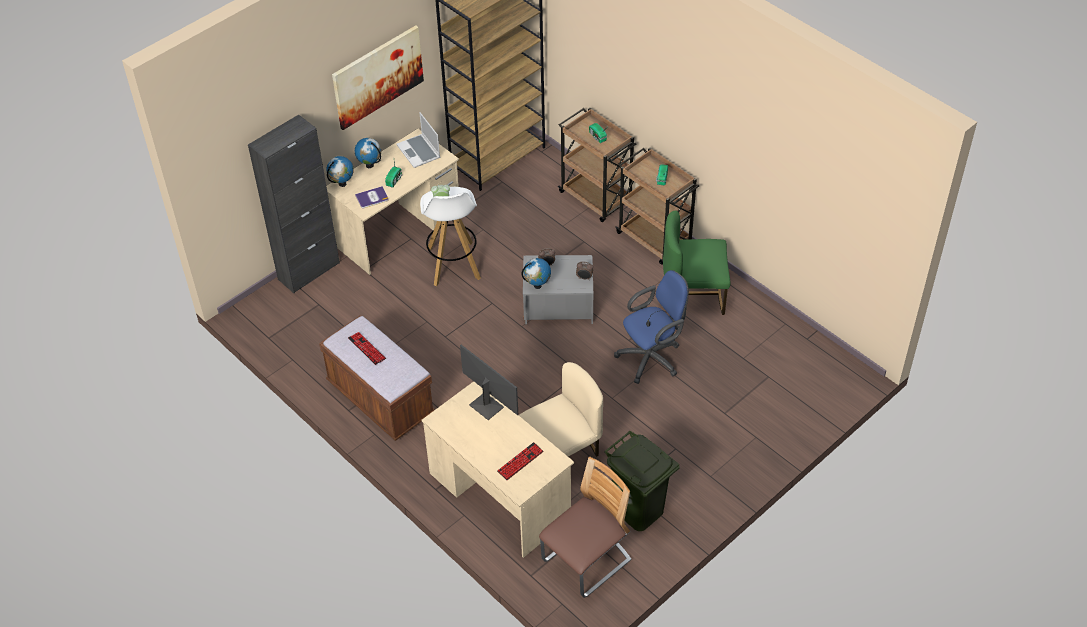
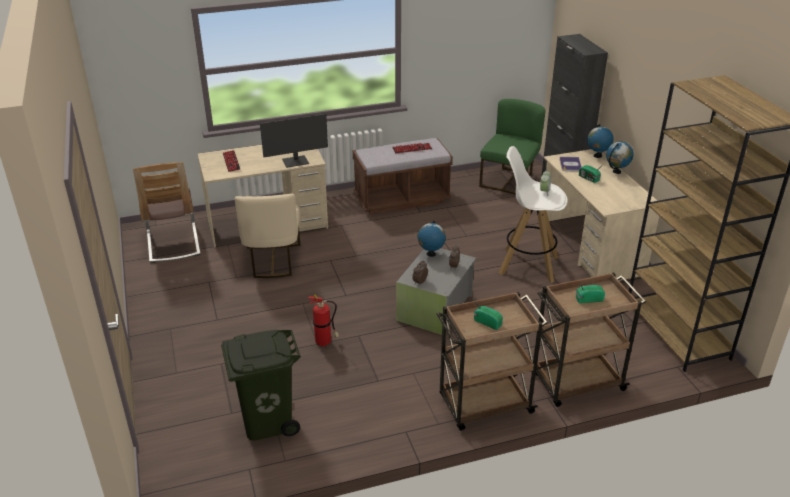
camera: 115 degrees right, 15 degrees down
(378, 76) = (662, 103): picture -> none
(419, 152) = (624, 198): laptop -> none
(637, 510) = (184, 279): green trash can -> green trash can (267, 421)
(652, 357) = (325, 343): blue office chair -> fire extinguisher
(694, 293) = (383, 404): green chair -> green chair (509, 181)

